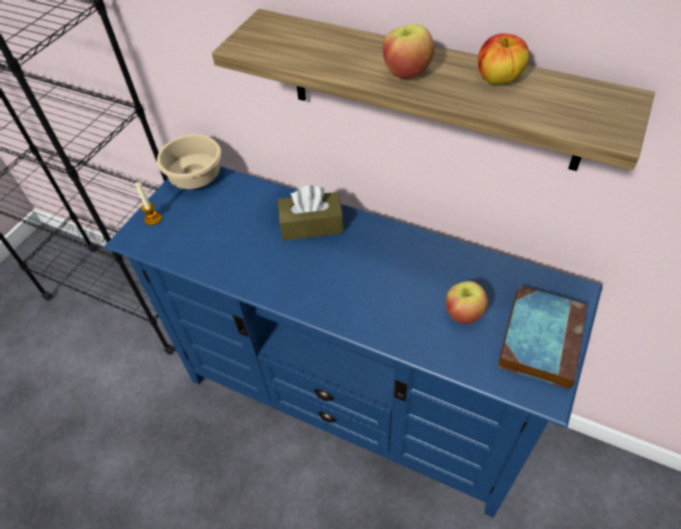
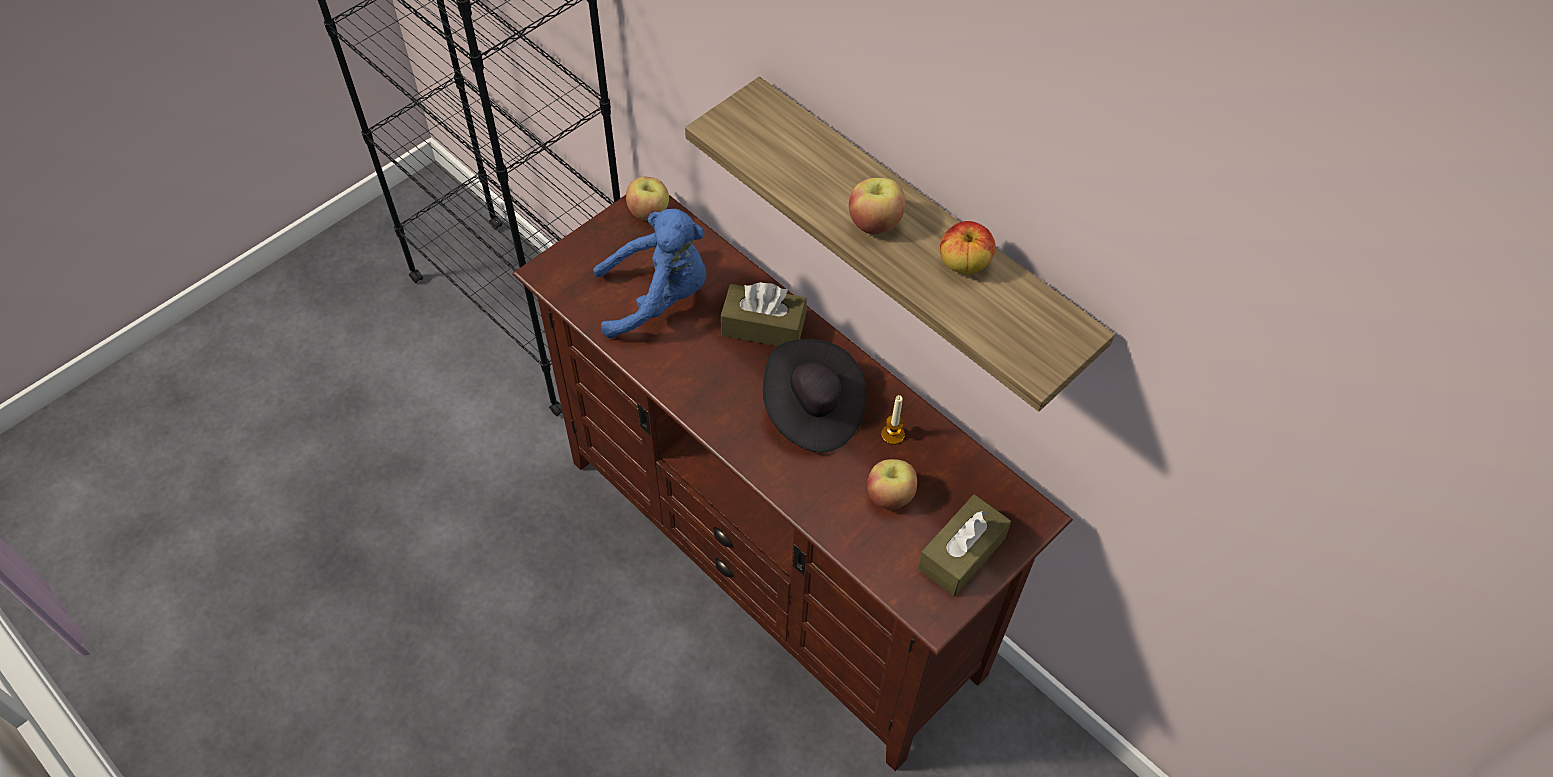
camera: 15 degrees right, 5 degrees up
(153, 219) = (579, 255): candle -> candle (892, 434)
(196, 176) = (648, 212): beige bowl -> apple
(224, 229) = (658, 298): none -> blue plush toy
(352, 402) = (774, 564): blue tv stand -> brown tv stand
(374, 271) = (812, 410): none -> black hat
(540, 338) = (961, 553): book -> brown tissue box

